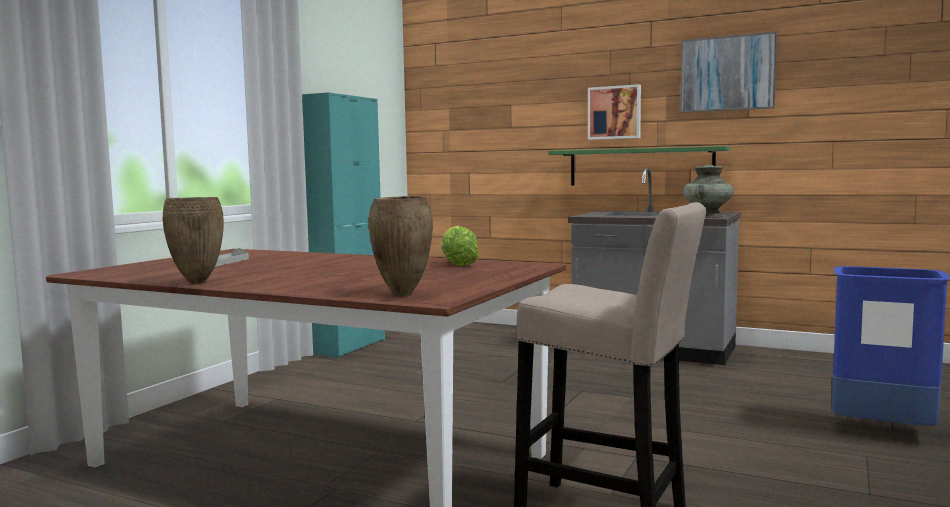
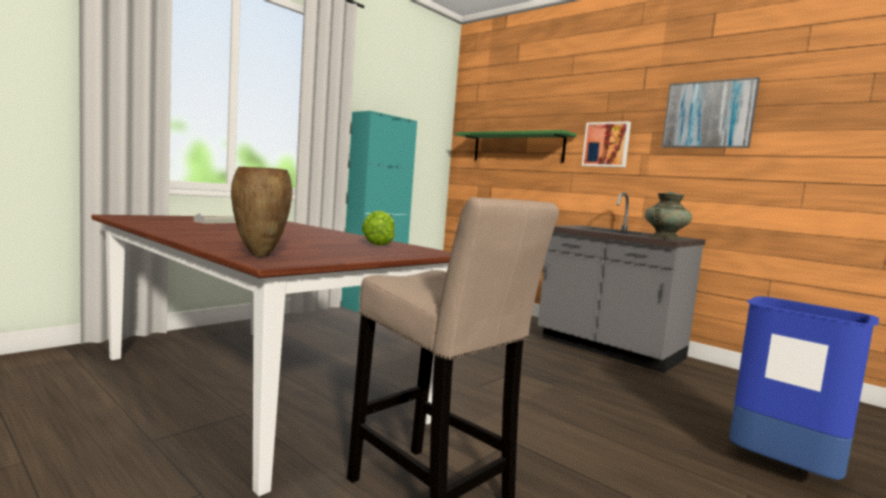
camera: 15 degrees right, 0 degrees up
(197, 283) = (156, 229): brown vase -> none
(640, 167) = (622, 192): green shelf -> green shelf (517, 148)

